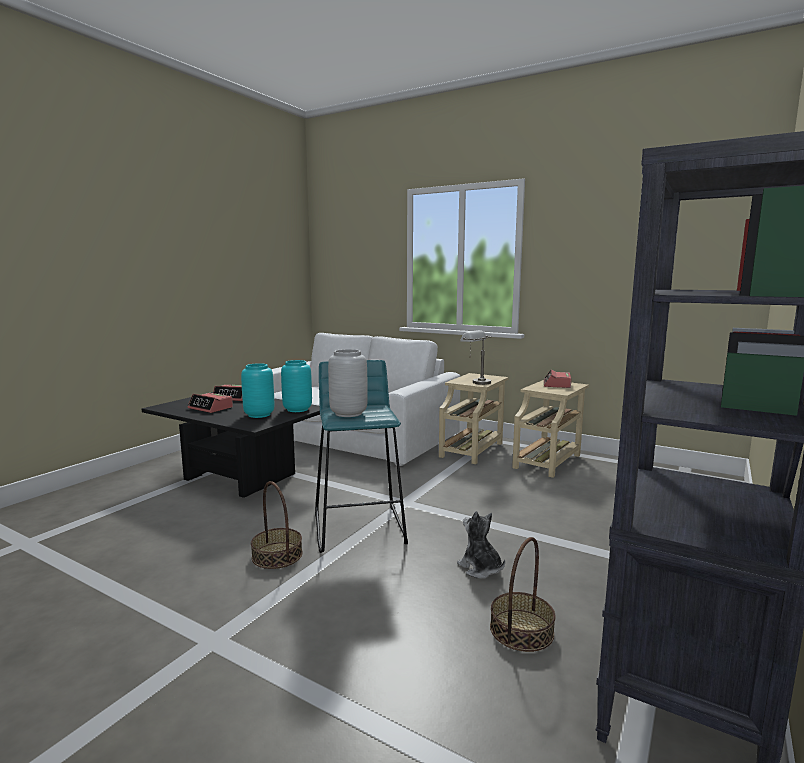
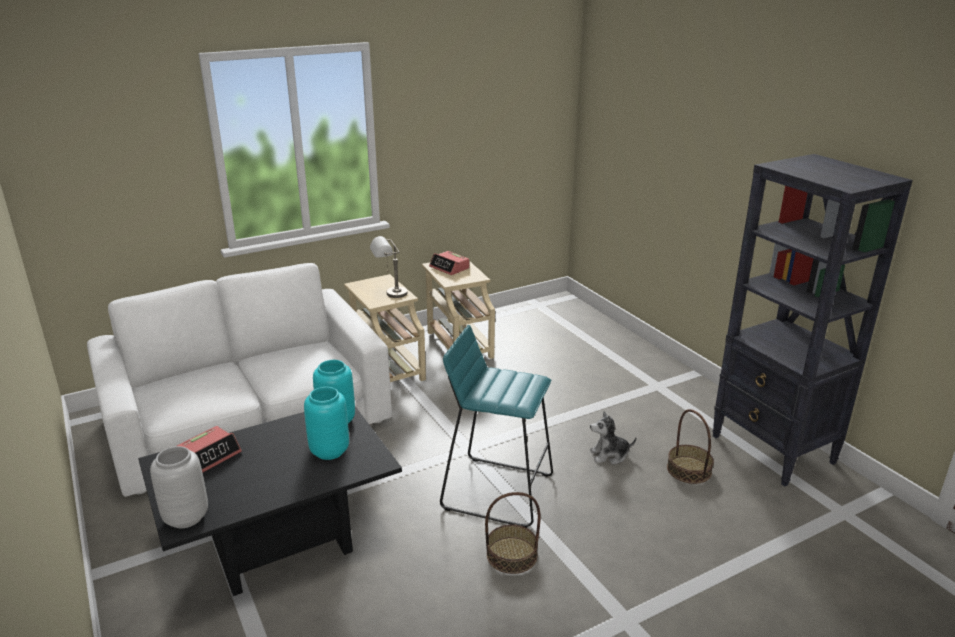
camera: 60 degrees left, 15 degrees up
(210, 408) = (246, 482): alarm clock -> none
(347, 413) = (510, 393): grey vase -> grey vase (185, 518)

